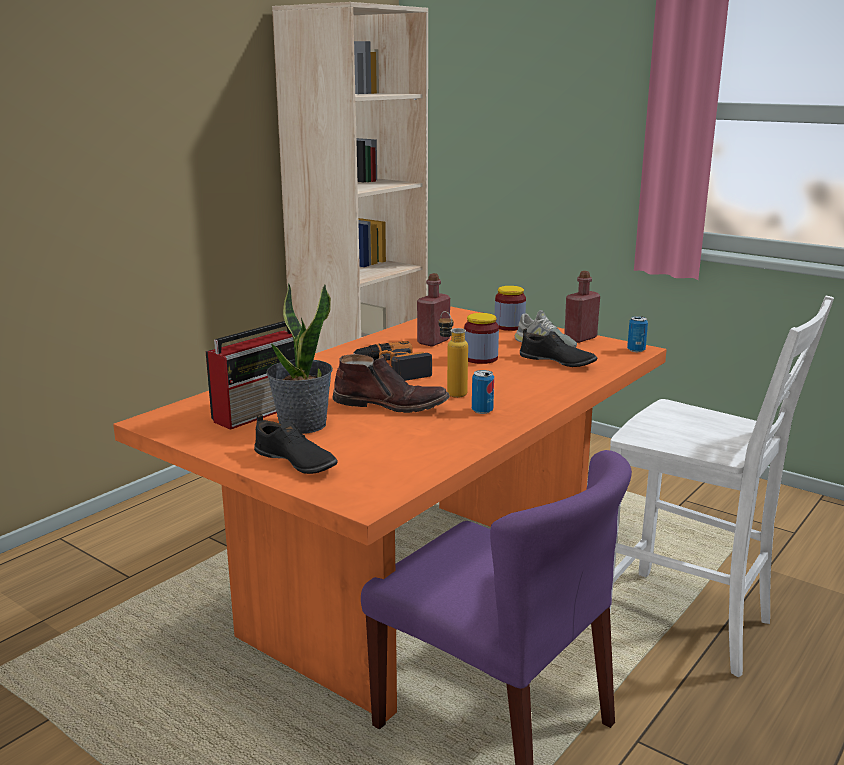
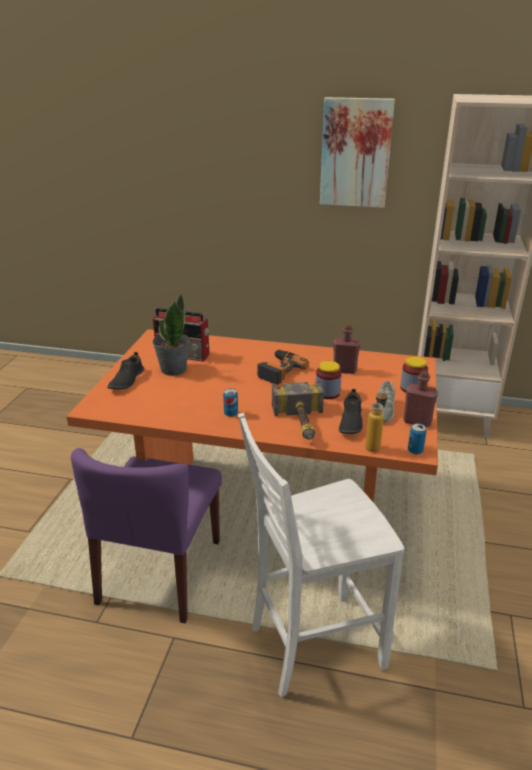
camera: 65 degrees right, 10 degrees up
(177, 91) = (355, 153): none -> picture
(391, 404) = (219, 384): brown boot -> none
(451, 392) = (254, 397): bottle -> bottle (374, 445)
(543, 382) = (301, 424): none -> hammer
(688, 625) = (312, 645): white chair -> white chair turned 60 degrees clockwise

